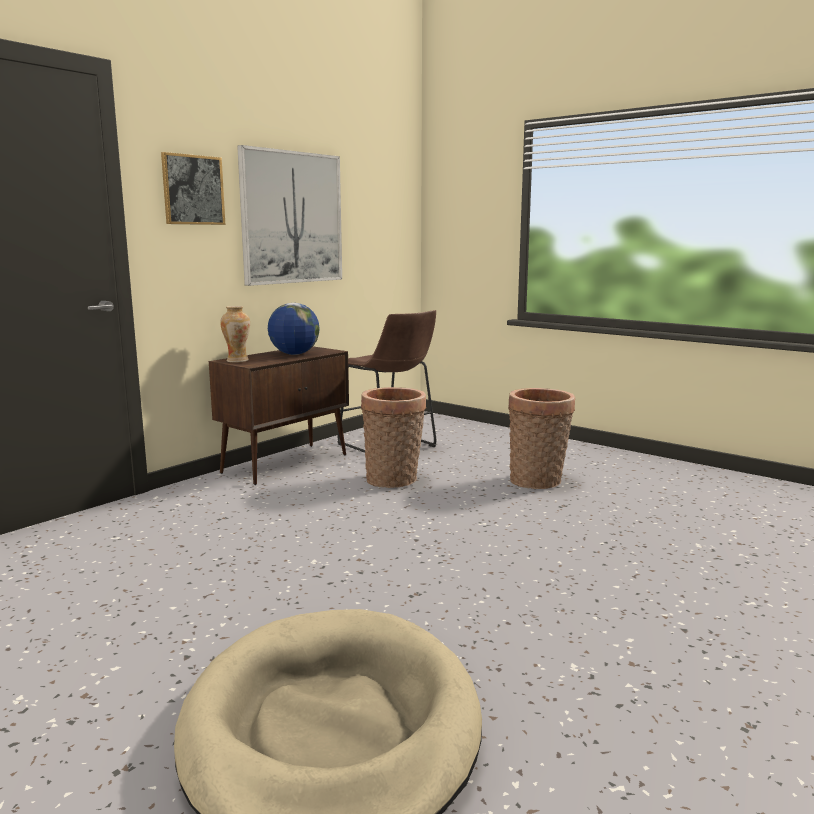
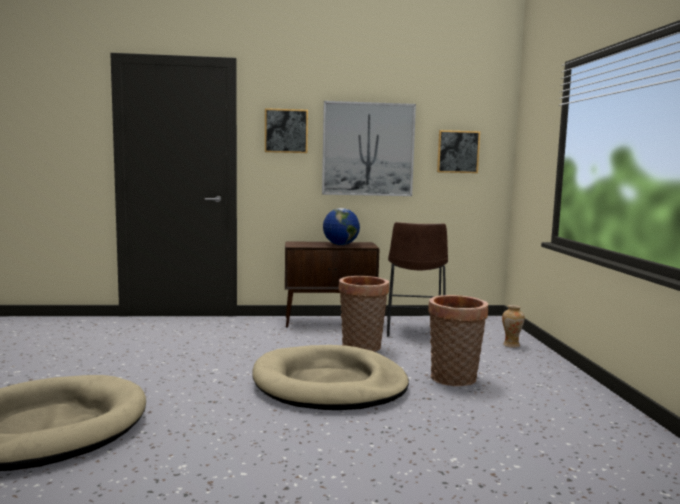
camera: 45 degrees right, 5 degrees down
(237, 361) = (297, 243): vase -> vase (511, 345)
(377, 220) = (458, 152): none -> picture
(466, 527) = (329, 385): none -> beige dog bed

